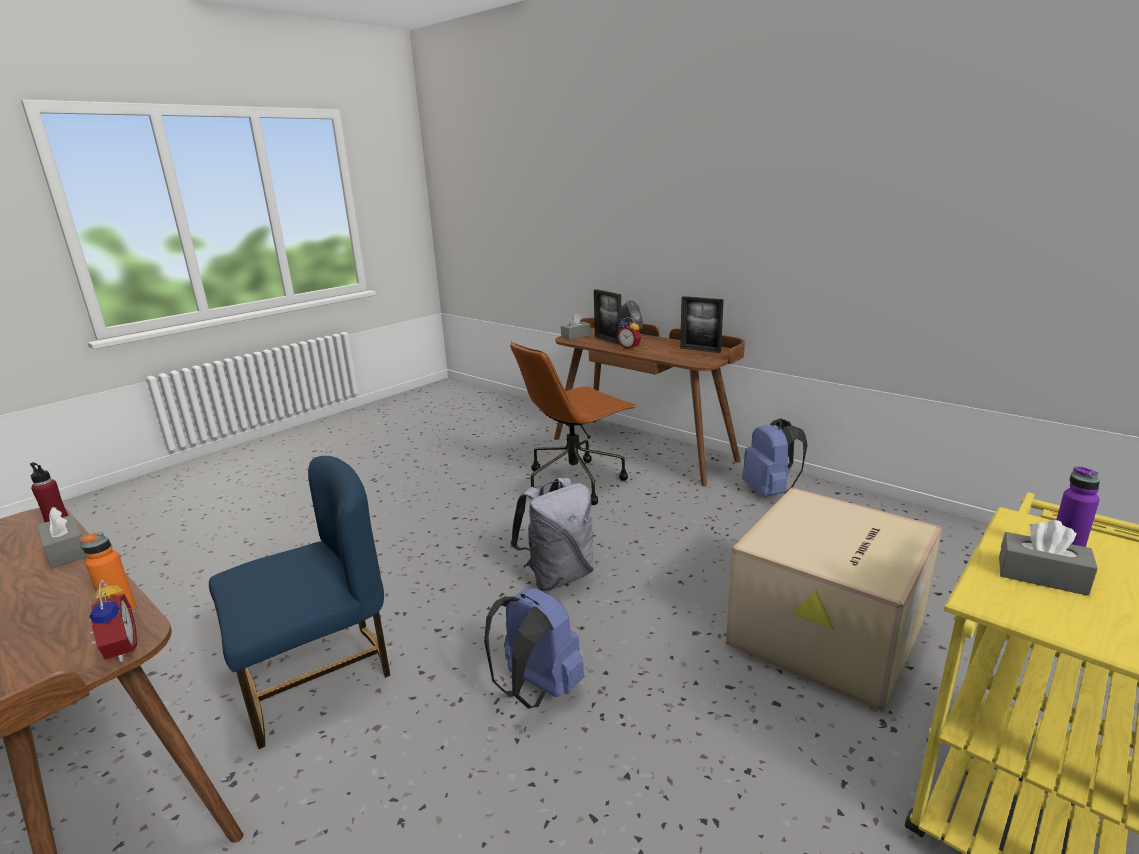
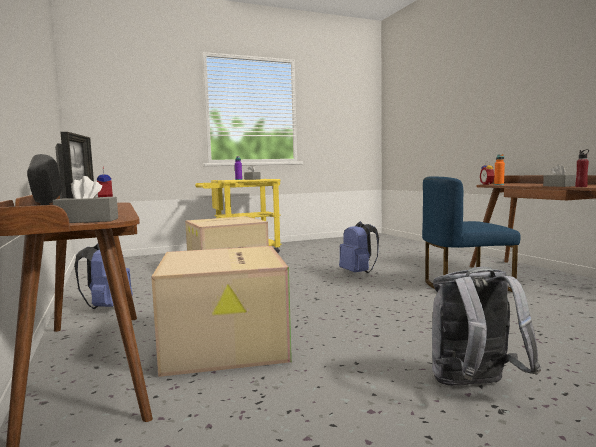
camera: 155 degrees left, 15 degrees down
(558, 576) = (318, 294): grey backpack -> grey backpack (474, 387)
(575, 481) = (227, 344): brown office chair -> cardboard box

